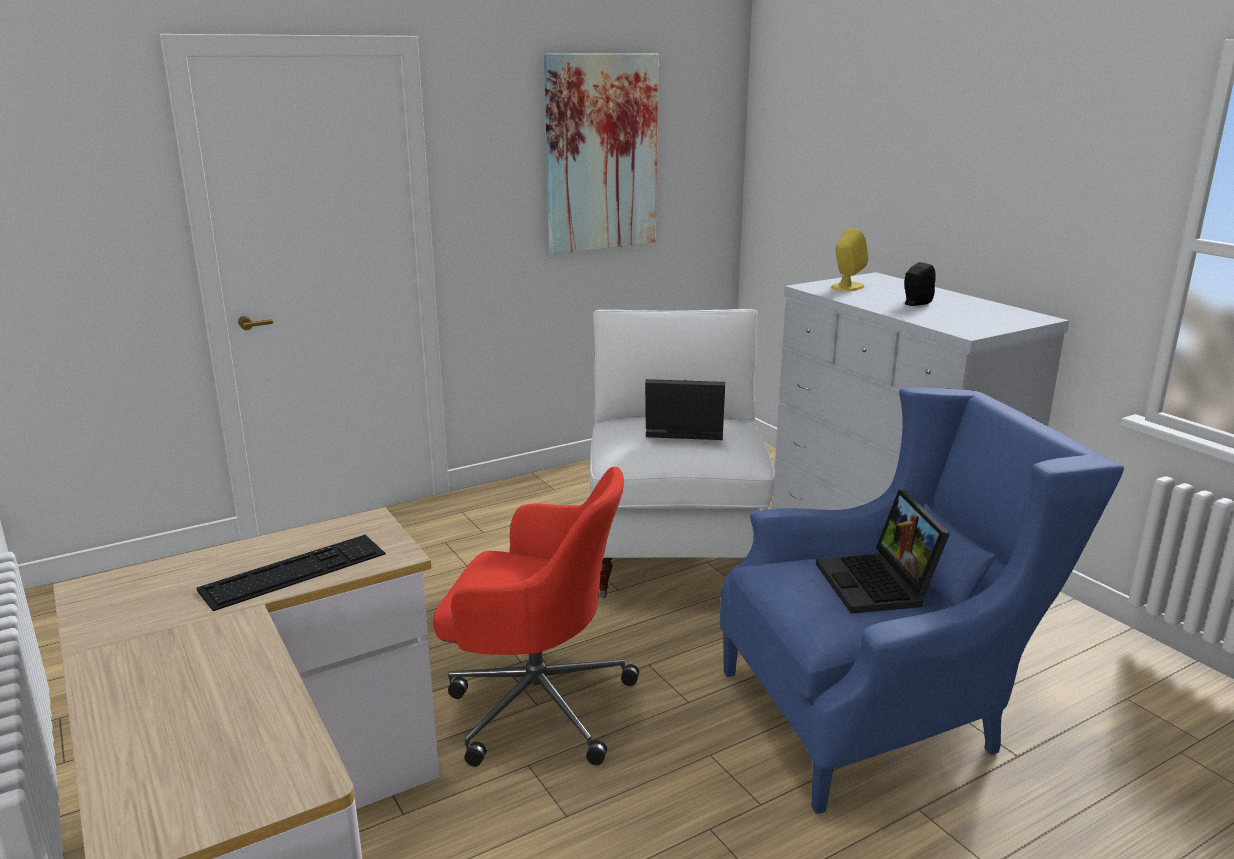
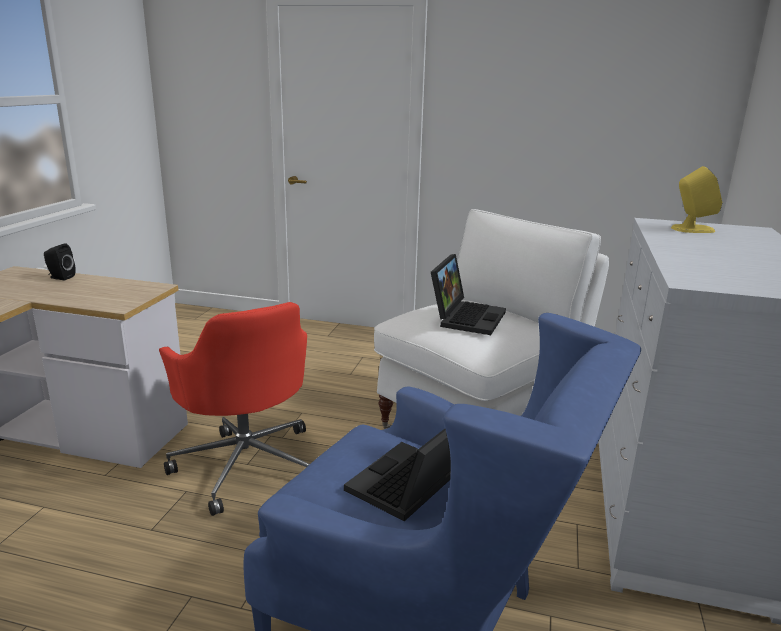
camera: 45 degrees right, 0 degrees up
(294, 572) = (73, 295): keyboard -> none
(601, 153) = (577, 93): picture -> none
(682, 431) = (466, 317): laptop -> laptop turned 60 degrees clockwise
(915, 303) = (719, 252): black speaker -> black speaker (60, 277)

